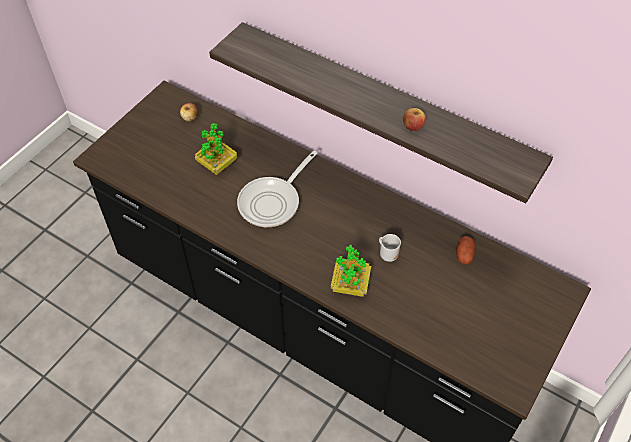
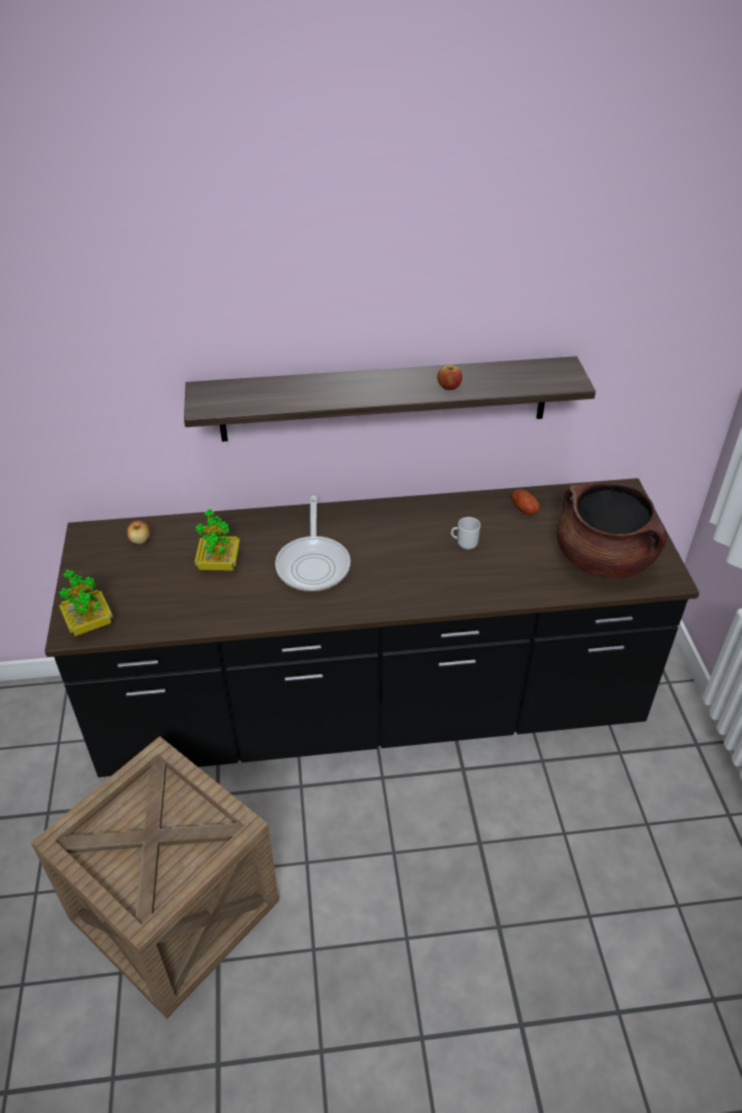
camera: 40 degrees left, 10 degrees down
(97, 363) = (174, 909): none -> crate
(350, 285) = (461, 586): potted plant -> potted plant (89, 623)
(479, 336) = (603, 559): none -> brown cooking pot

